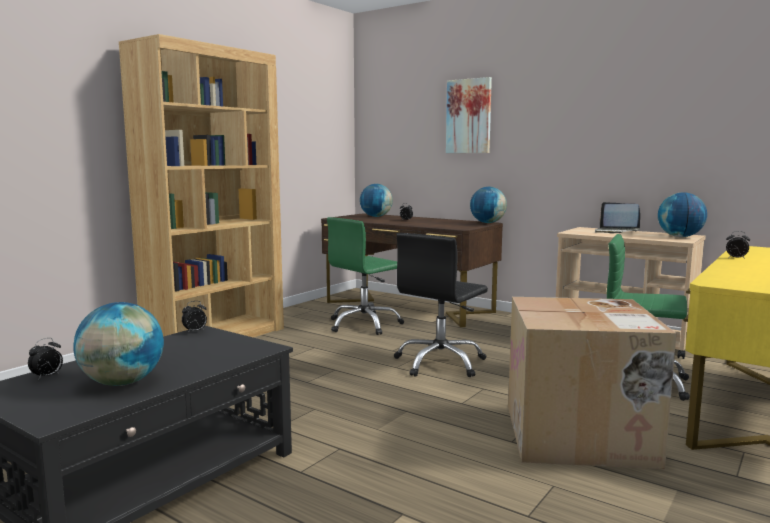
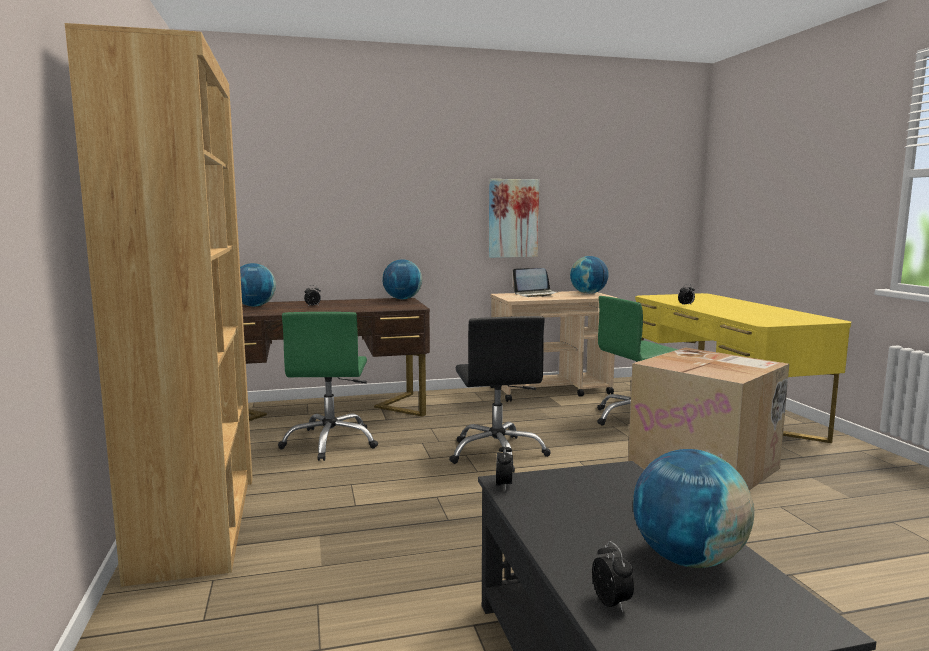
camera: 50 degrees left, 0 degrees up
(469, 116) = (361, 181): picture -> picture (513, 218)

